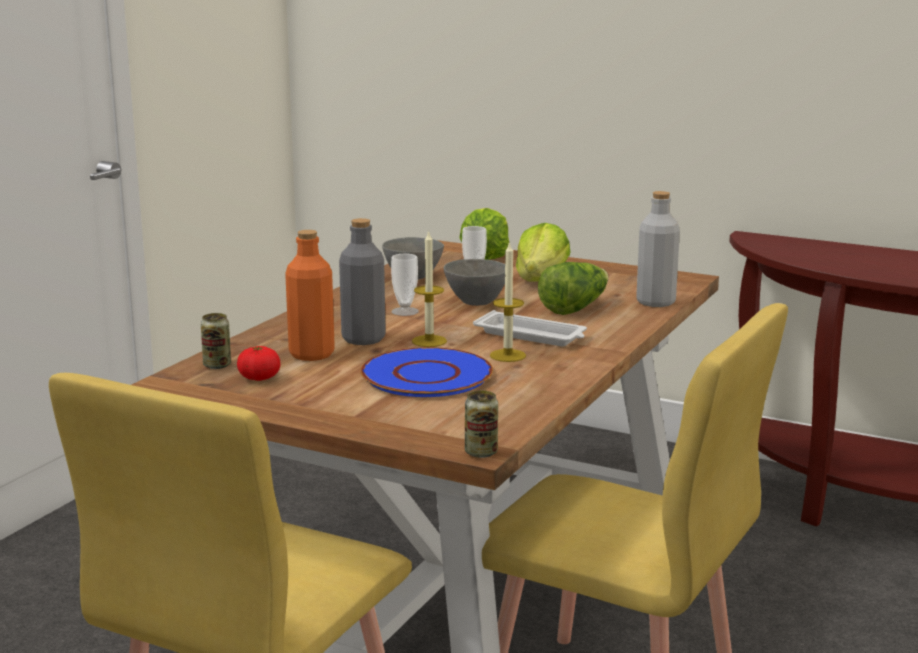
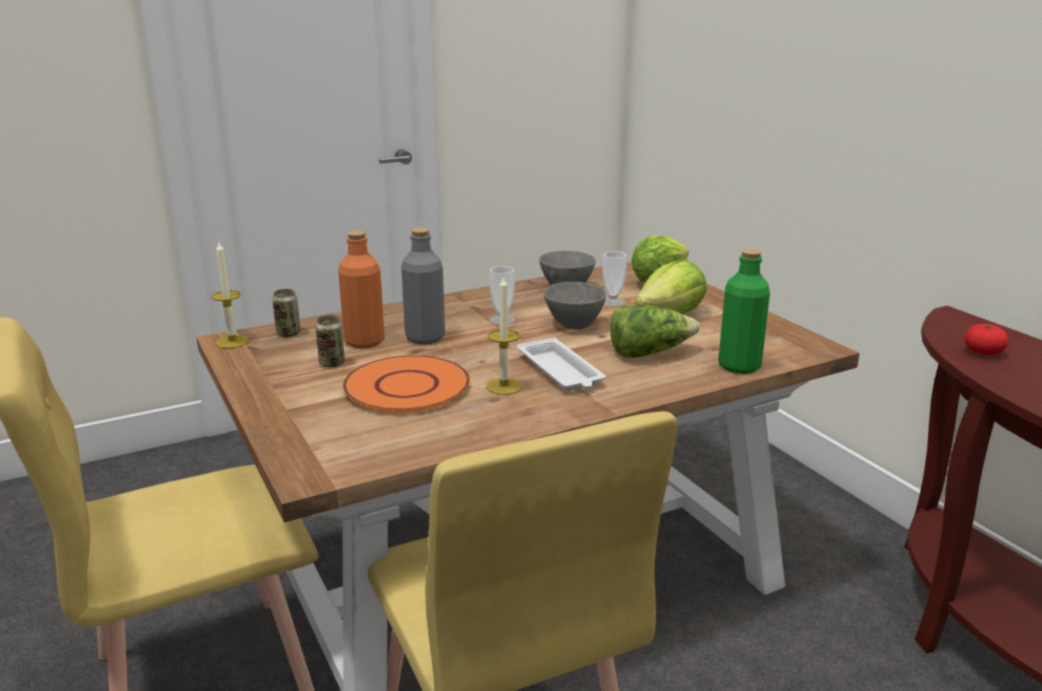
camera: 35 degrees right, 5 degrees up
(259, 378) = (292, 353): tomato -> tomato (983, 352)
(427, 375) = (408, 387): blue plate -> orange plate
(429, 341) = (469, 353): candle -> candle (232, 341)
(481, 452) = (303, 481): can -> can (332, 363)
(655, 302) = (739, 366): grey bottle -> green bottle

